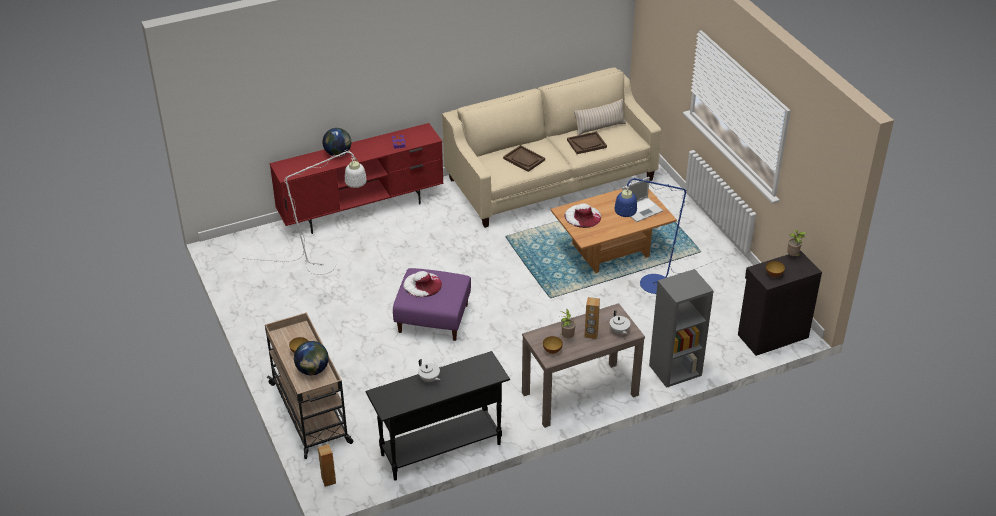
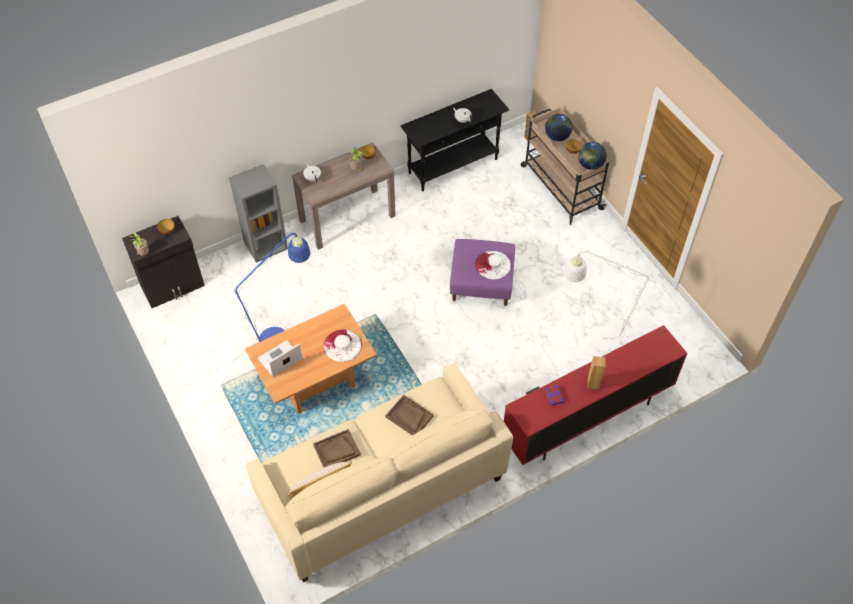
camera: 175 degrees right, 15 degrees up
(338, 153) = (617, 373): globe -> globe (590, 165)
(591, 334) = (336, 173): brown speaker -> brown speaker (593, 383)

